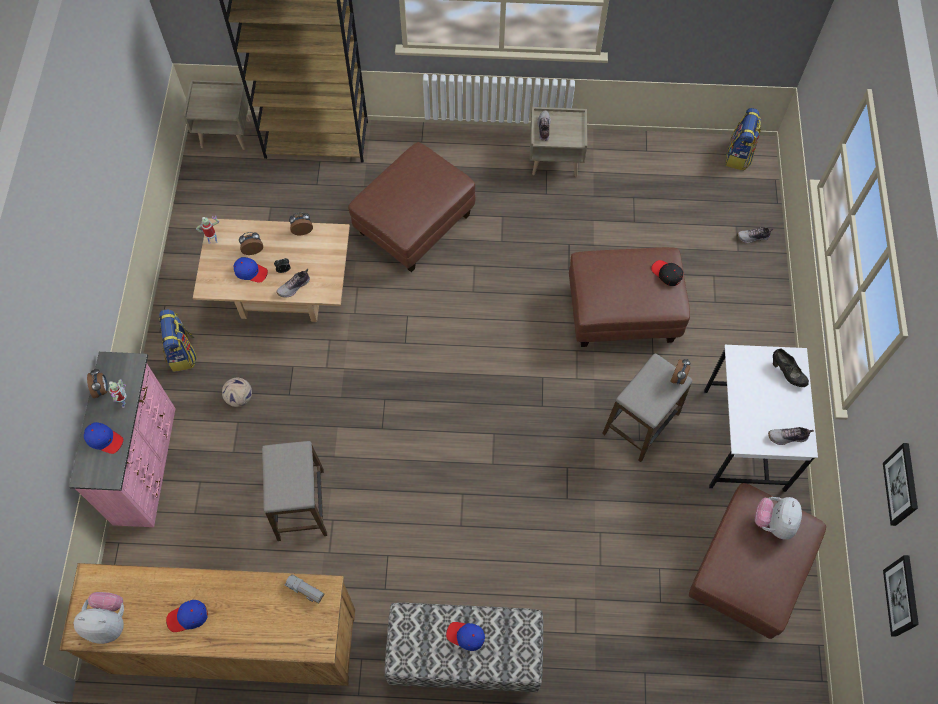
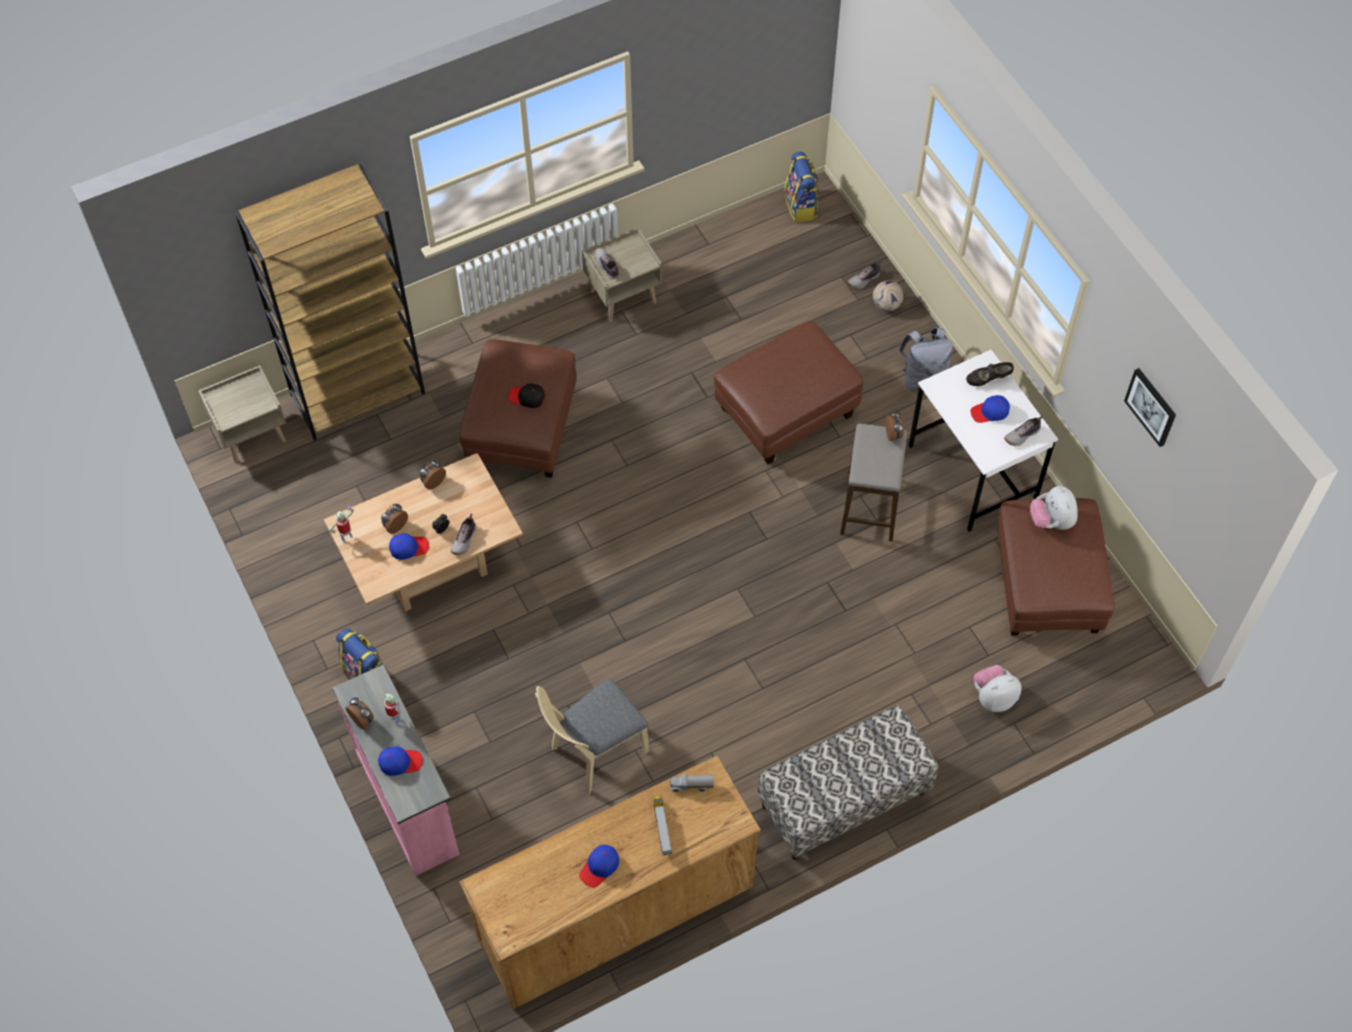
camera: 30 degrees left, 5 degrees down
(108, 622) = (527, 913): plush toy -> plush toy (993, 697)
(240, 398) = (460, 688): football -> football (887, 305)
(258, 613) = (662, 828): none -> toy truck
(300, 505) = (594, 753): stool -> beige chair
(466, 636) = (846, 763): blue cap -> blue cap (990, 412)
(666, 274) = (817, 348): black cap -> black cap (527, 398)
(751, 340) = (923, 378): none -> grey backpack
(787, 373) = (988, 380): black shoe -> black shoe turned 150 degrees clockwise
(902, 596) = (1201, 498): picture -> none

